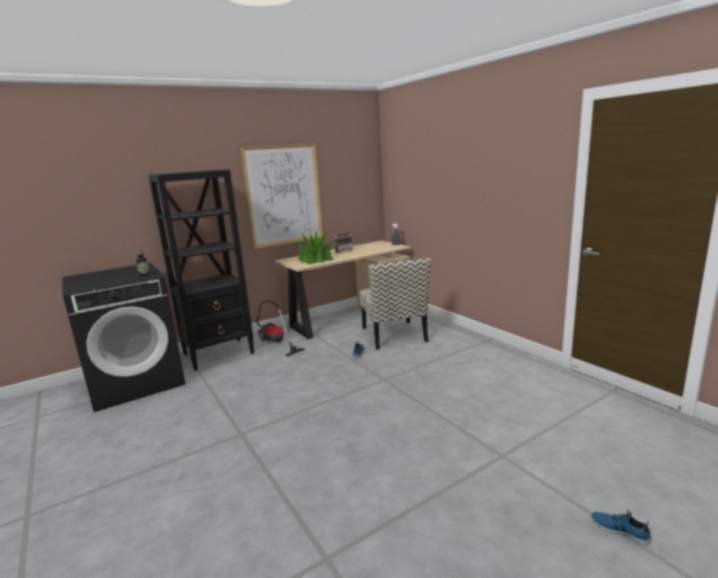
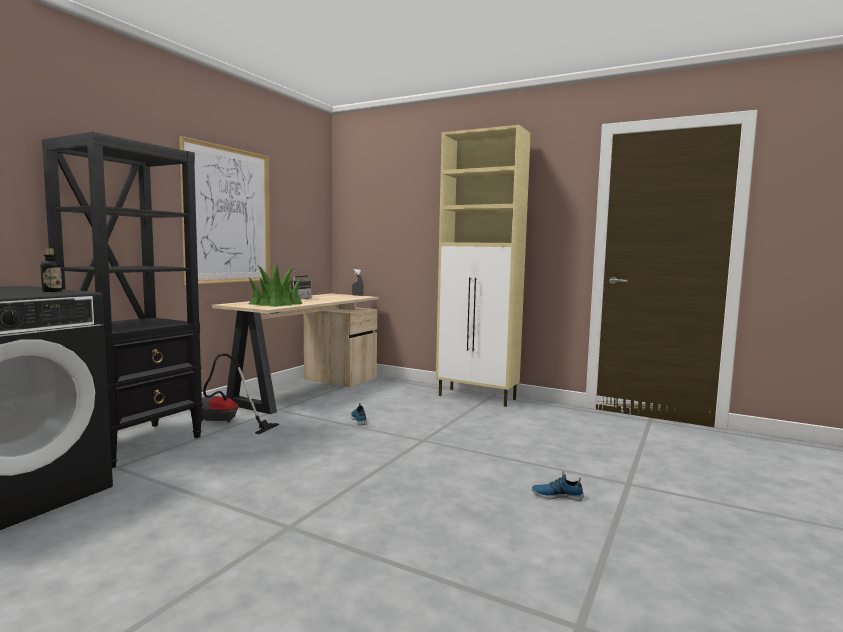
camera: 30 degrees left, 10 degrees down
(394, 335) = (384, 400): chair -> none
(471, 341) = (478, 397): none -> beige cabinet
(620, 529) = (788, 516): shoe -> shoe (557, 495)

